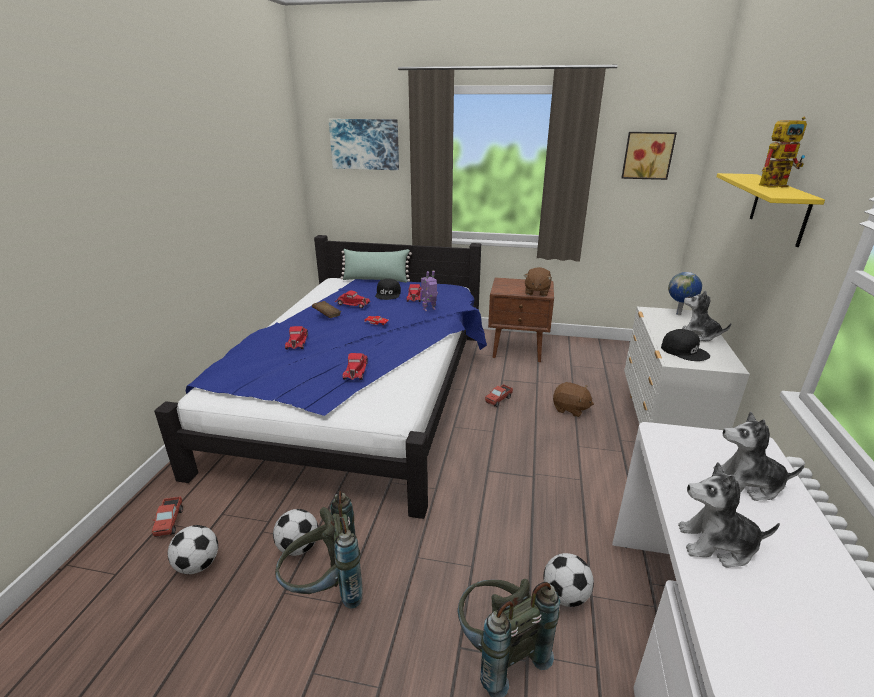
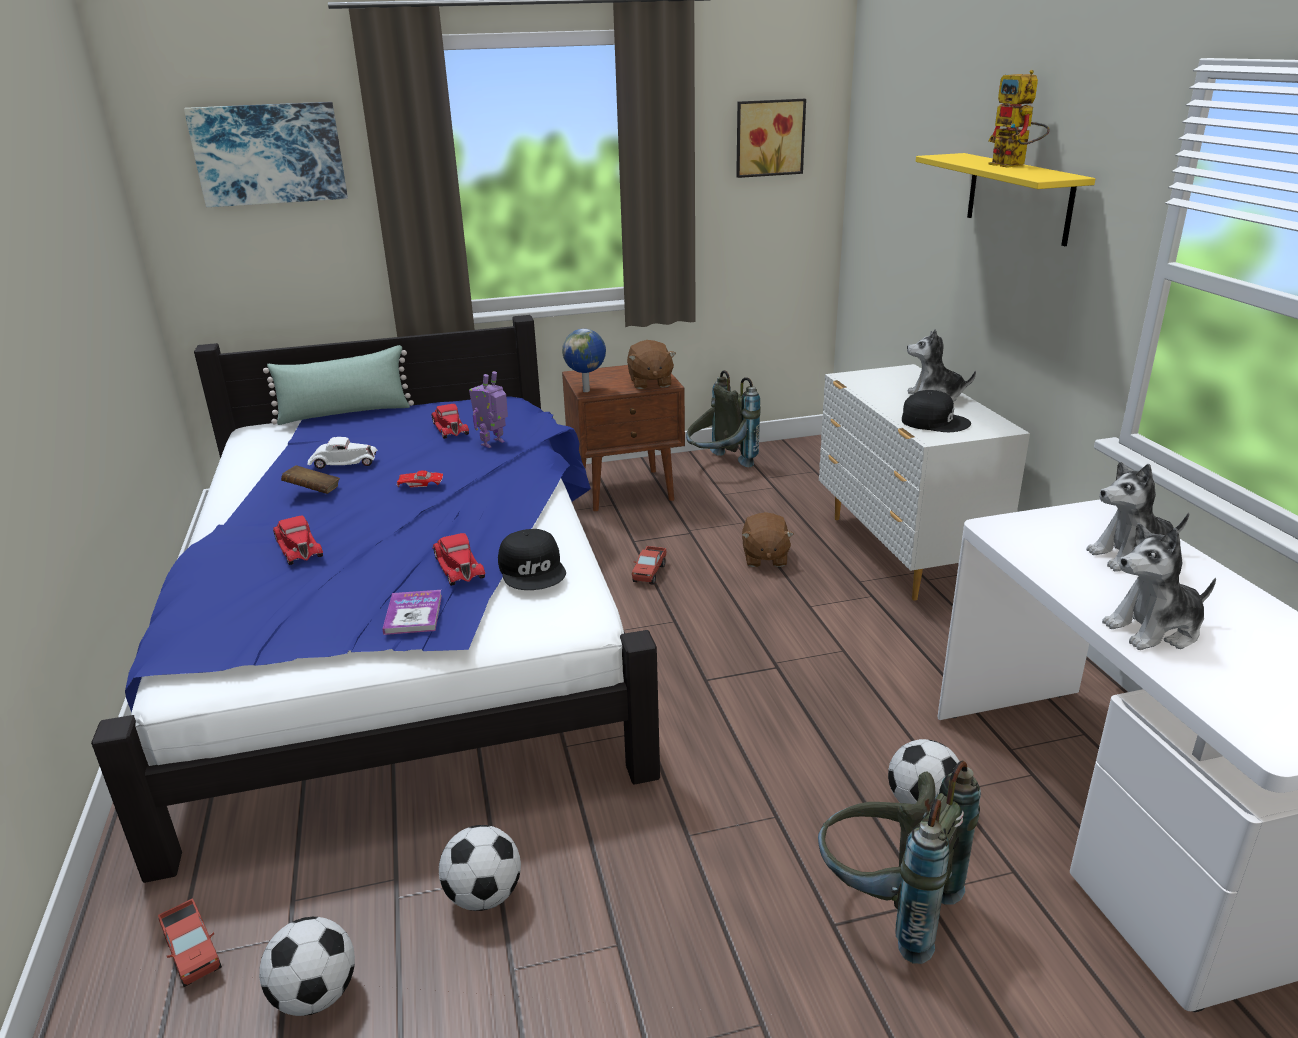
camera: 25 degrees left, 0 degrees up
(314, 389) = (413, 614): none -> book
(325, 589) = (579, 936): grey backpack -> grey backpack (719, 466)
(352, 304) = (343, 462): red toy car -> white toy car
(388, 294) = (395, 433): black cap -> black cap (533, 569)
(570, 409) = (764, 558): brown plush toy -> brown plush toy turned 90 degrees clockwise
(679, 314) = (888, 374): globe -> globe (587, 391)
(776, 185) = (1014, 165): toy robot -> toy robot turned 105 degrees clockwise

